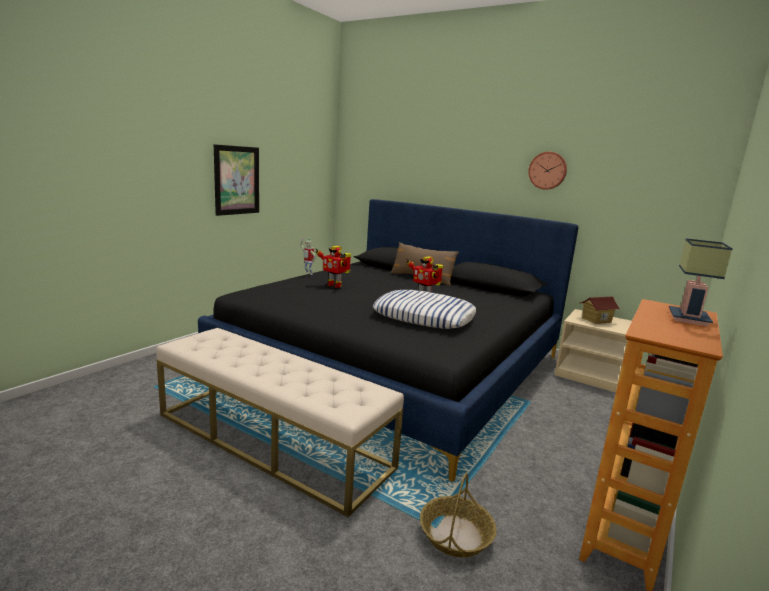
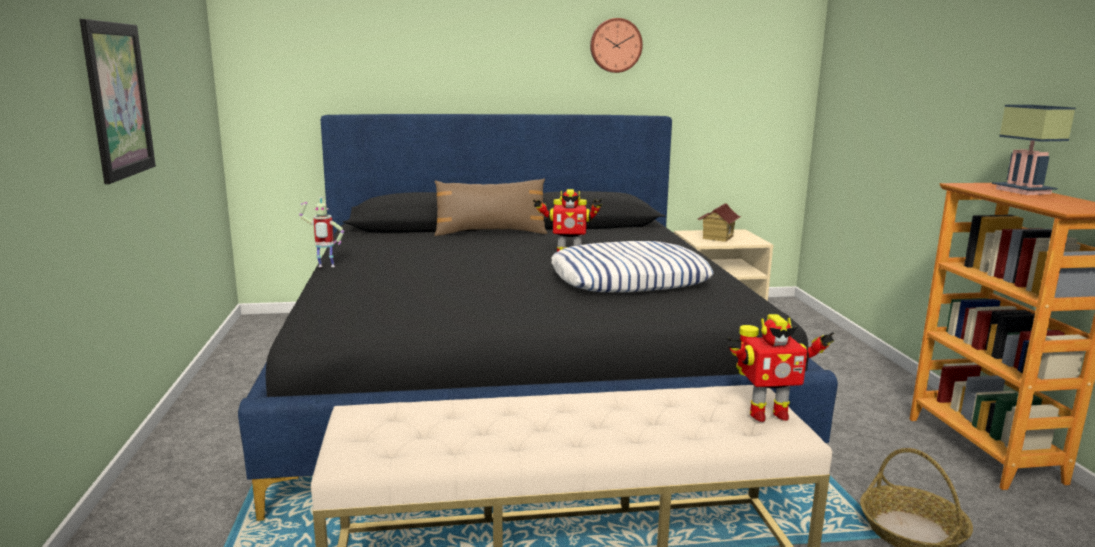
camera: 40 degrees left, 0 degrees up
(334, 285) = (422, 272): toy robot -> toy robot (766, 414)

